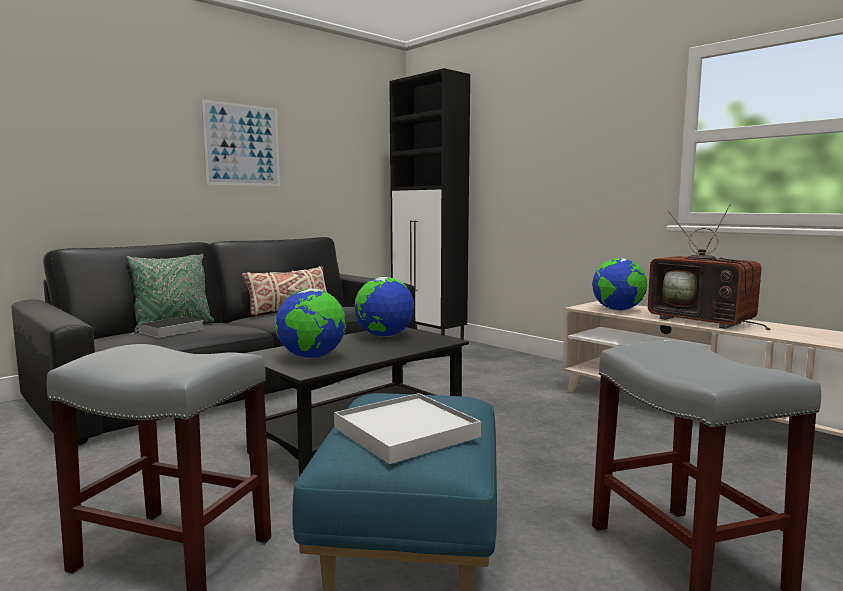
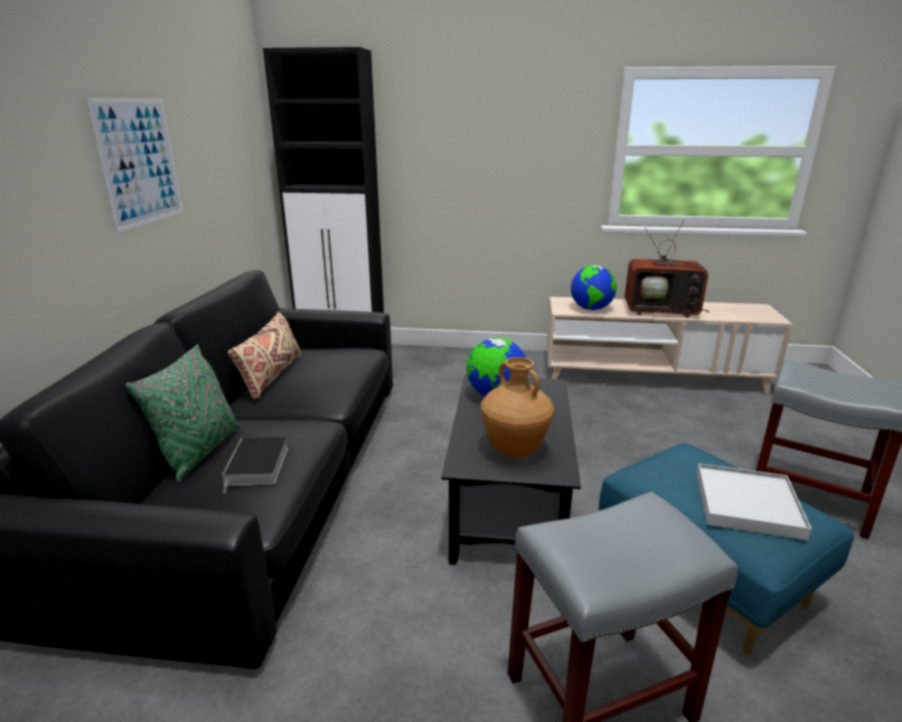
camera: 40 degrees left, 15 degrees up
(311, 357) = (515, 451): globe -> brown vase

